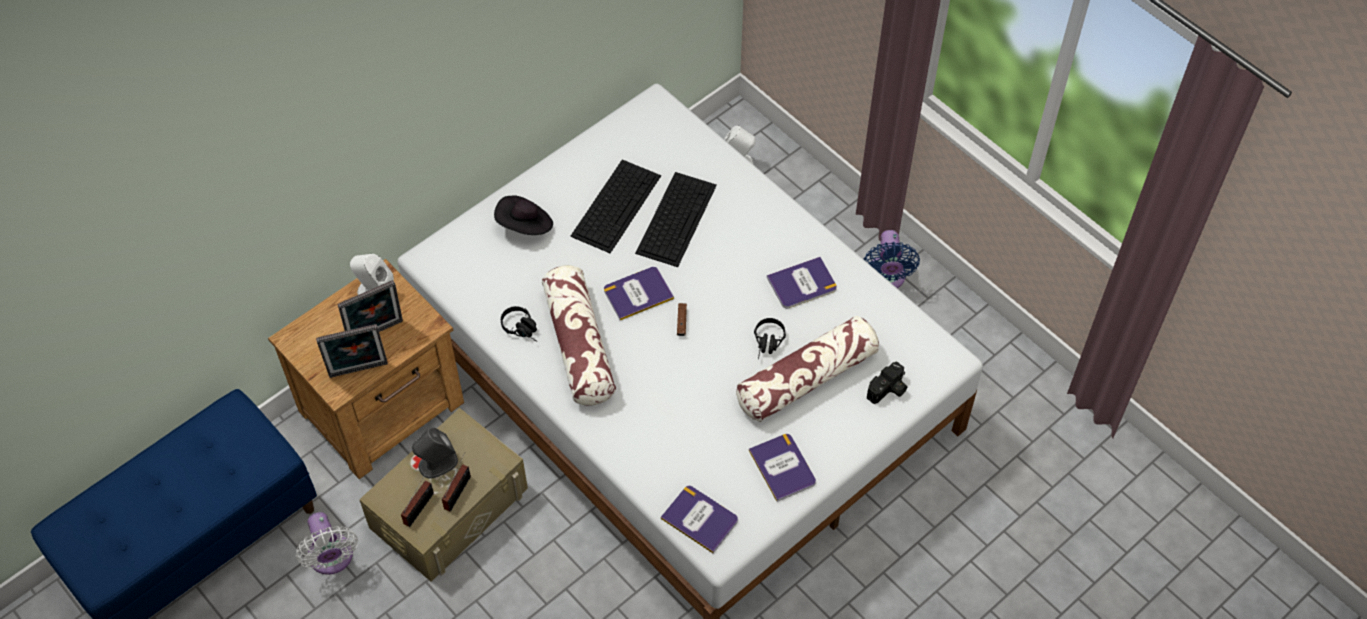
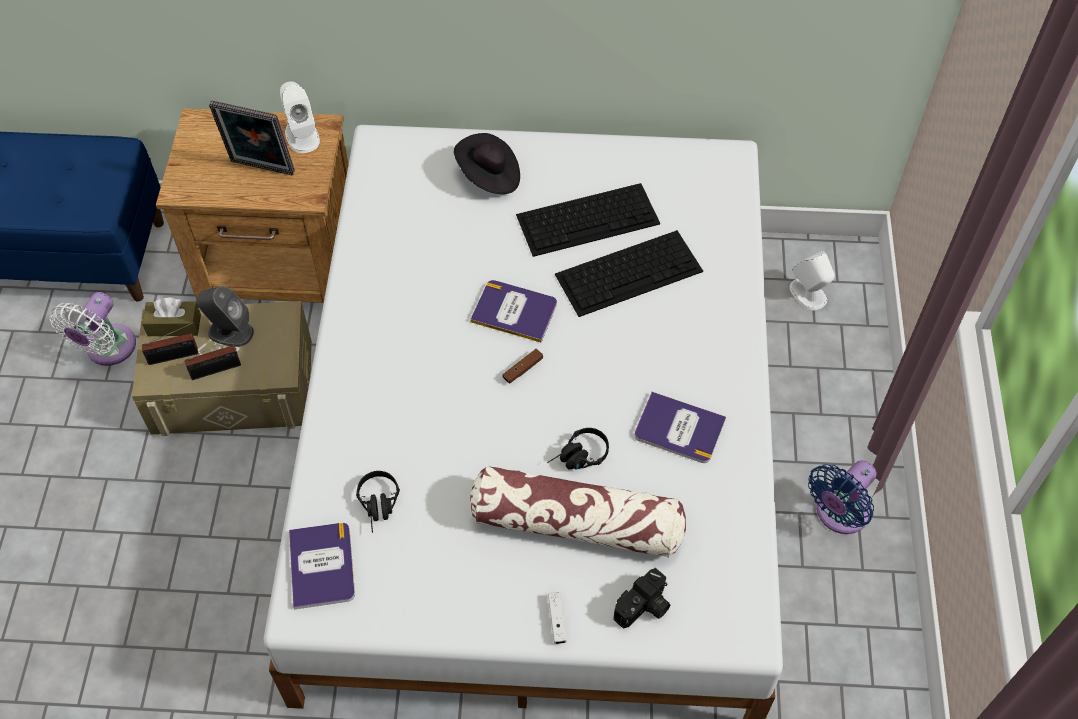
camera: 45 degrees right, 0 degrees up
(359, 372) = (210, 189): picture frame -> none
(394, 490) = (174, 325): none -> brown tissue box
(523, 329) = (381, 262): black headphones -> black headphones (380, 506)
(579, 344) = (410, 314): pillow -> none
(782, 467) = (453, 588): book -> none
(853, 435) = (556, 620): none -> white game controller
(888, 391) = (644, 608): camera -> camera turned 45 degrees counterclockwise

